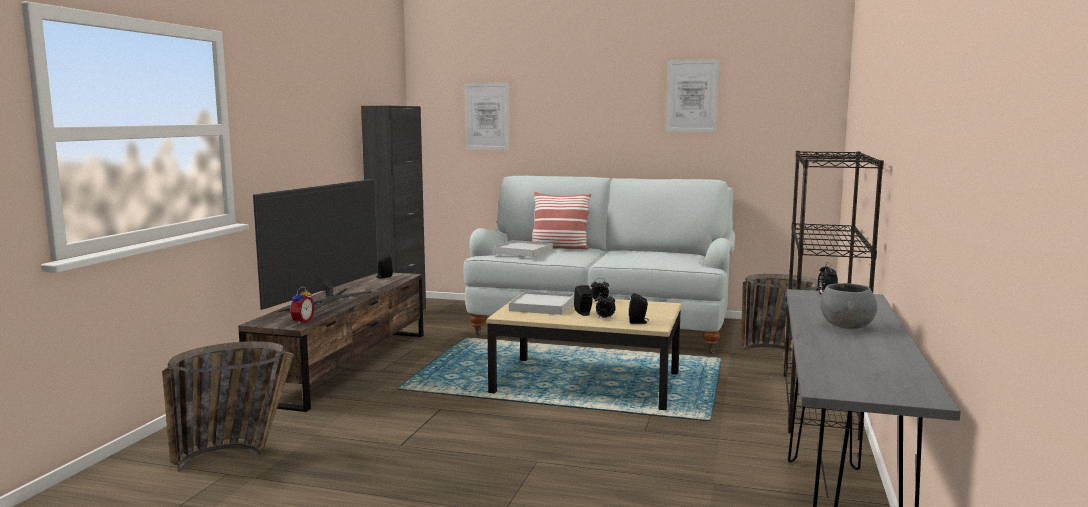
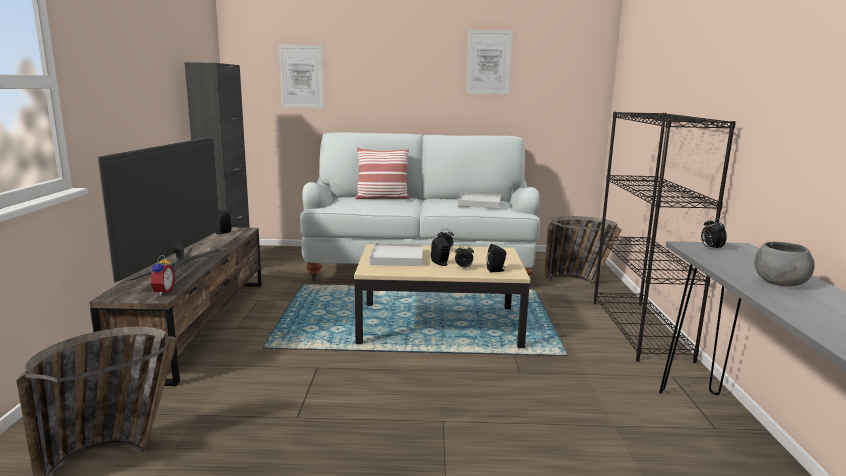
camera: 15 degrees left, 5 degrees up
(523, 251) = (354, 203): white tray -> white tray (479, 203)

